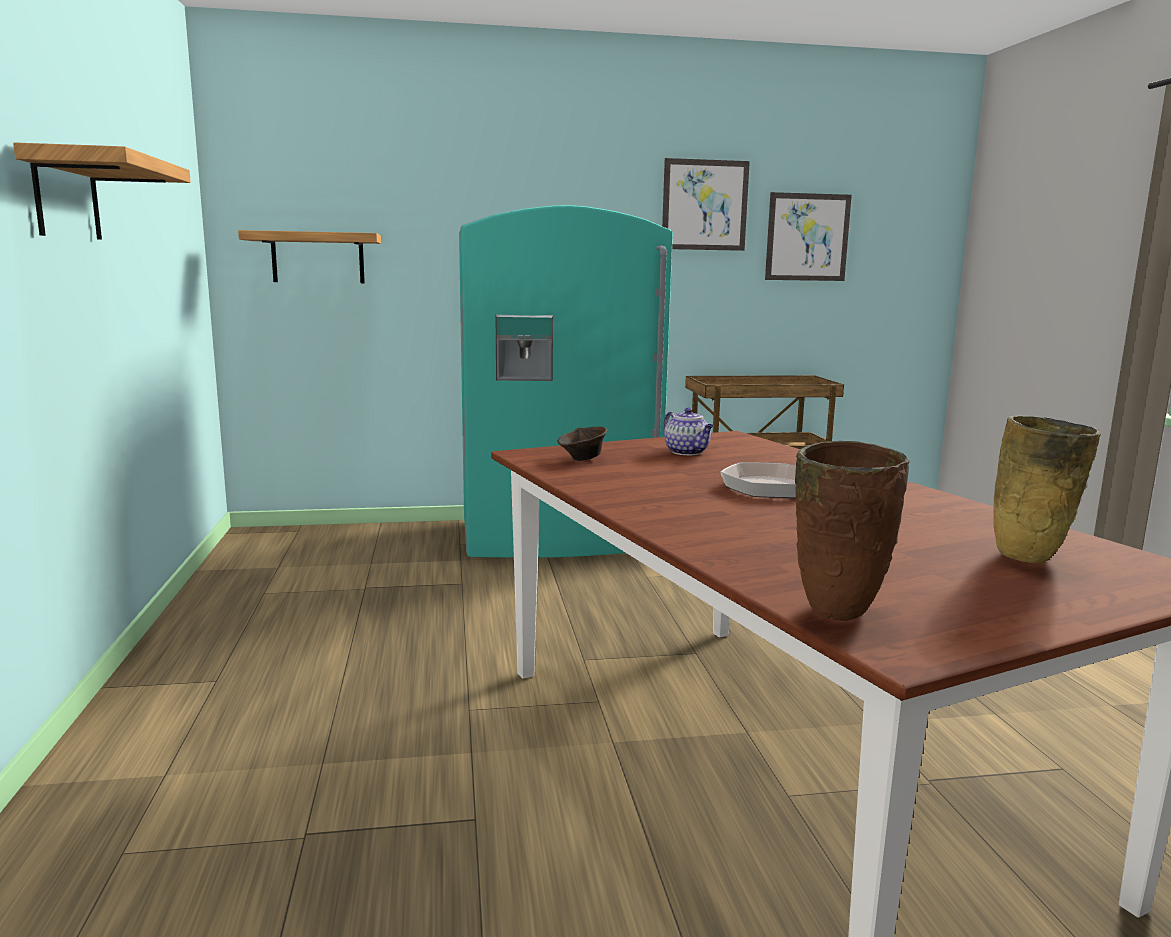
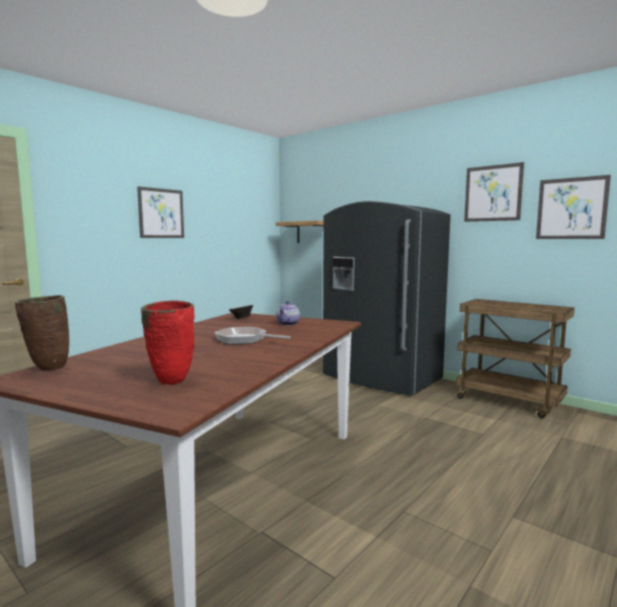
camera: 50 degrees right, 5 degrees down
(67, 197) = (161, 213): shelf -> picture
(558, 538) = (380, 378): turquoise fridge -> grey fridge
(1030, 559) = (170, 382): beige vase -> red vase

